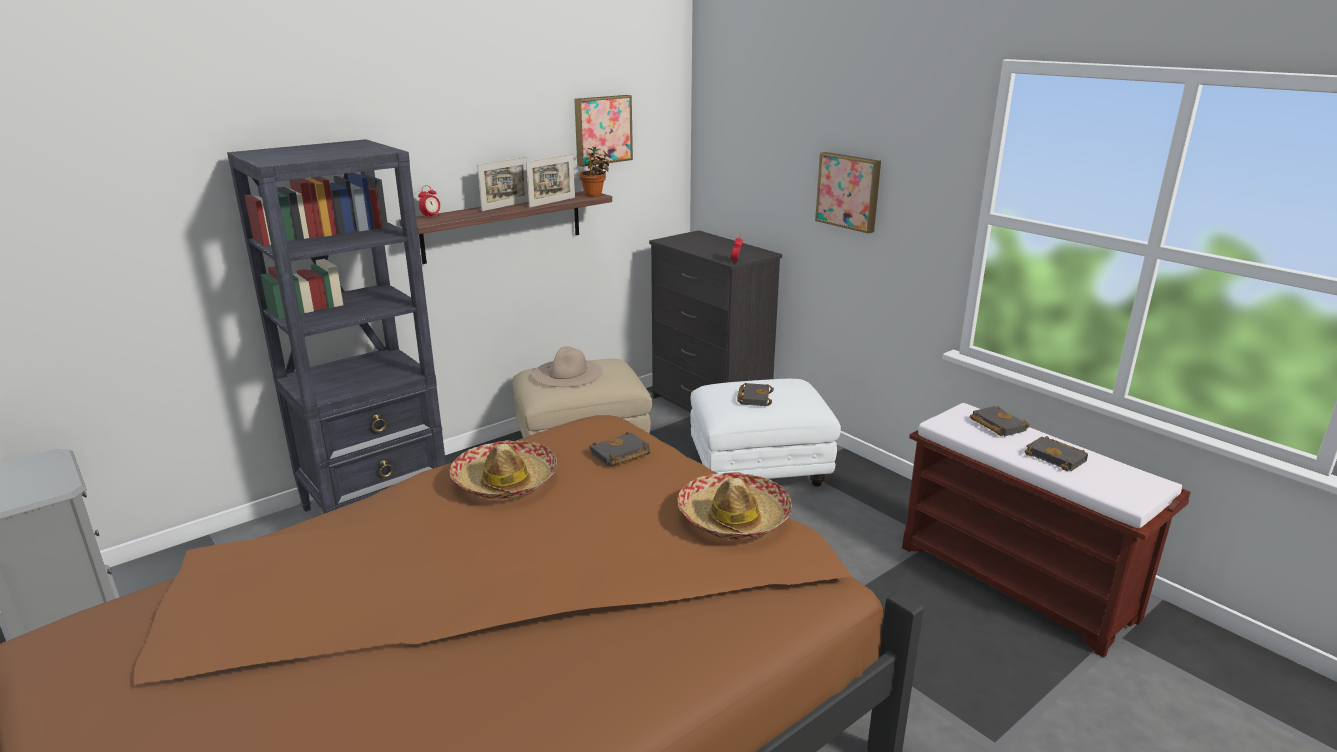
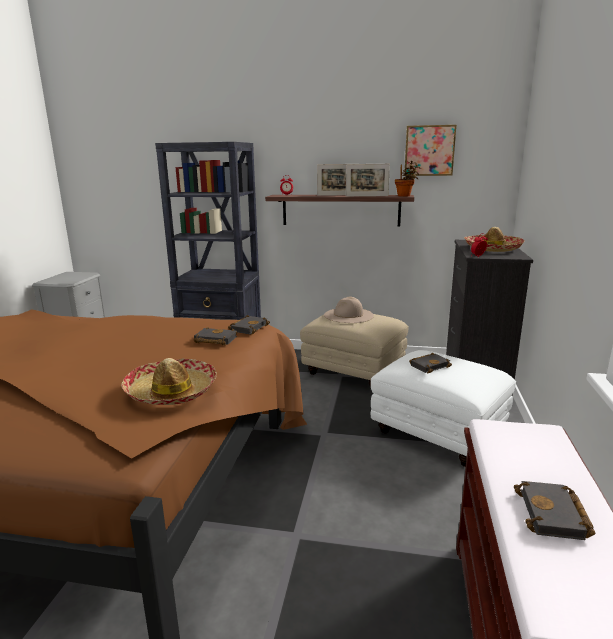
camera: 50 degrees right, 5 degrees down
(504, 481) = (147, 329): hat -> hat (492, 249)
(849, 191) = (573, 196): picture -> none
(996, 425) = (548, 455): black book -> black book (248, 327)

